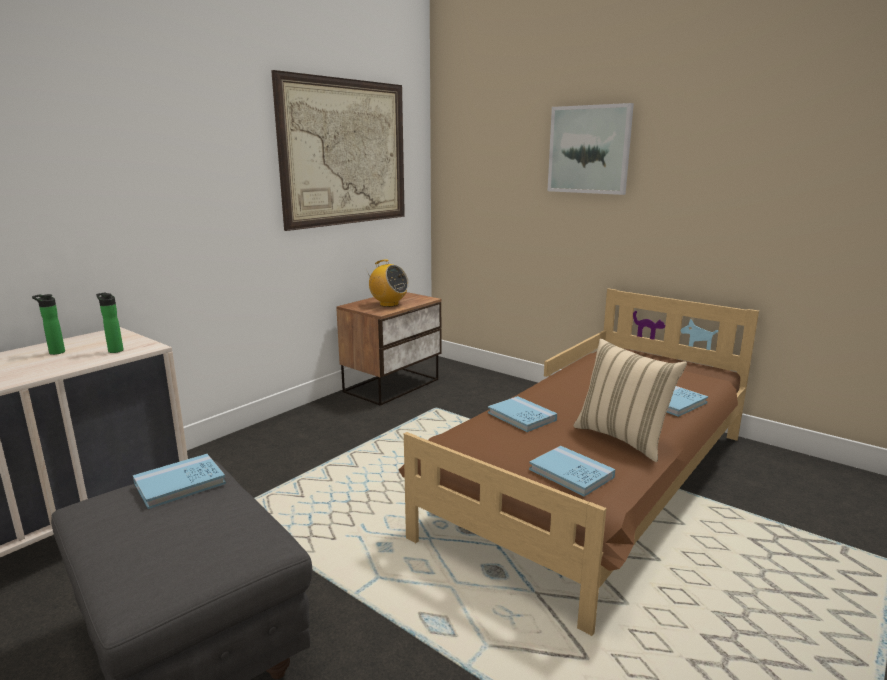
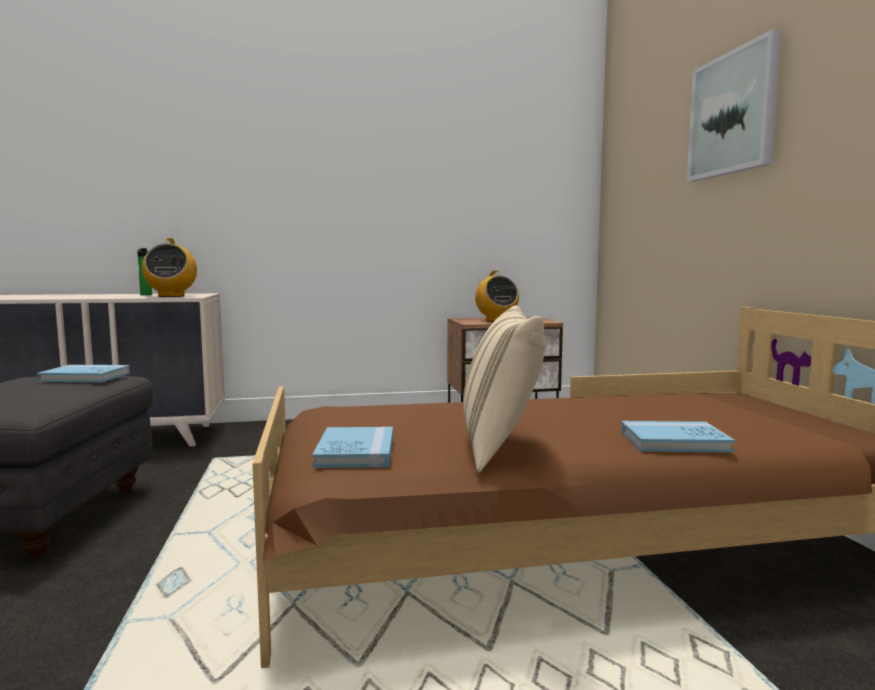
camera: 40 degrees right, 10 degrees down
(114, 350) = (171, 296): bottle -> radio
(345, 153) = (473, 161): picture -> none
(521, 416) = (439, 410): blue book -> none

